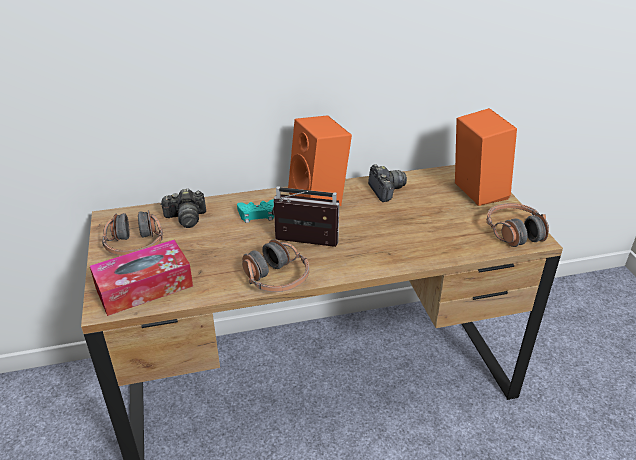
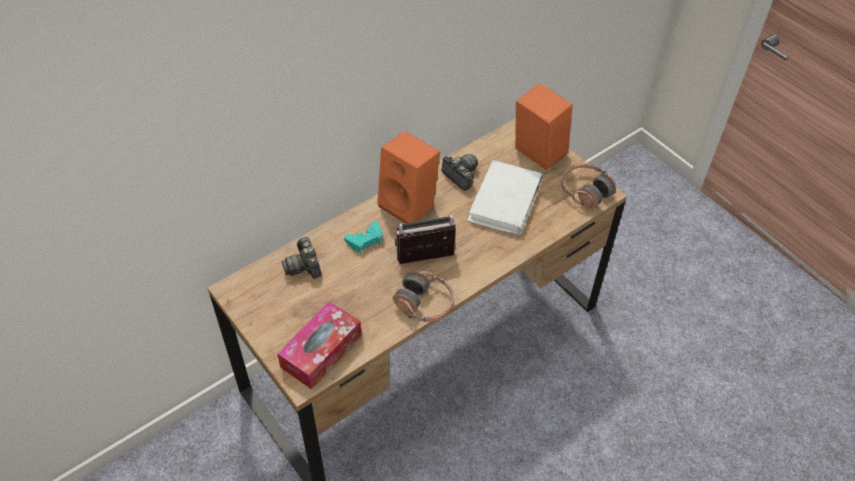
camera: 25 degrees left, 15 degrees up
(135, 245) = (279, 311): headphones -> none
(186, 218) = (304, 266): camera -> camera turned 105 degrees clockwise
(419, 219) = (505, 201): none -> white book

